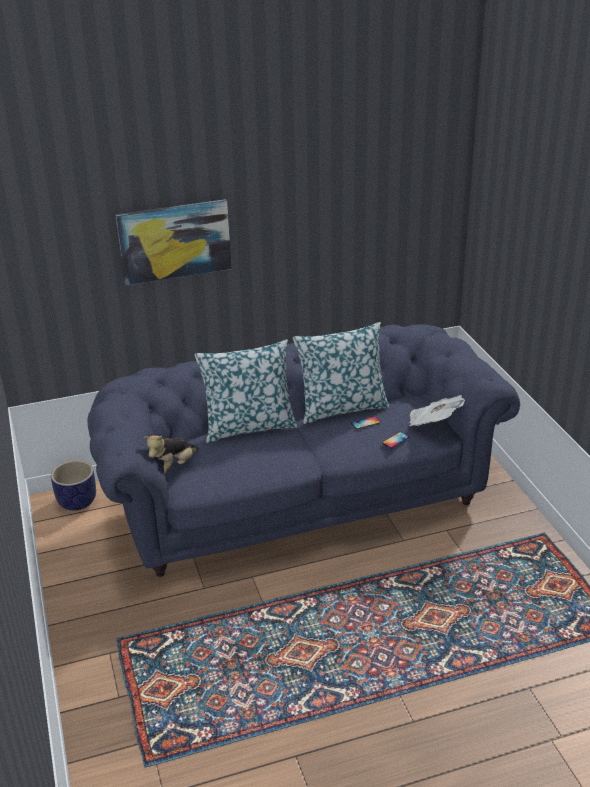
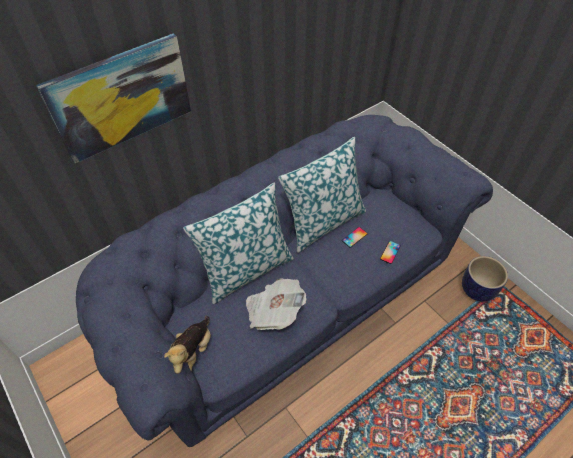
camera: 20 degrees left, 20 degrees up
(77, 502) = (83, 361): planter -> planter (478, 289)
(433, 423) = (413, 222): newspaper -> newspaper (273, 311)

